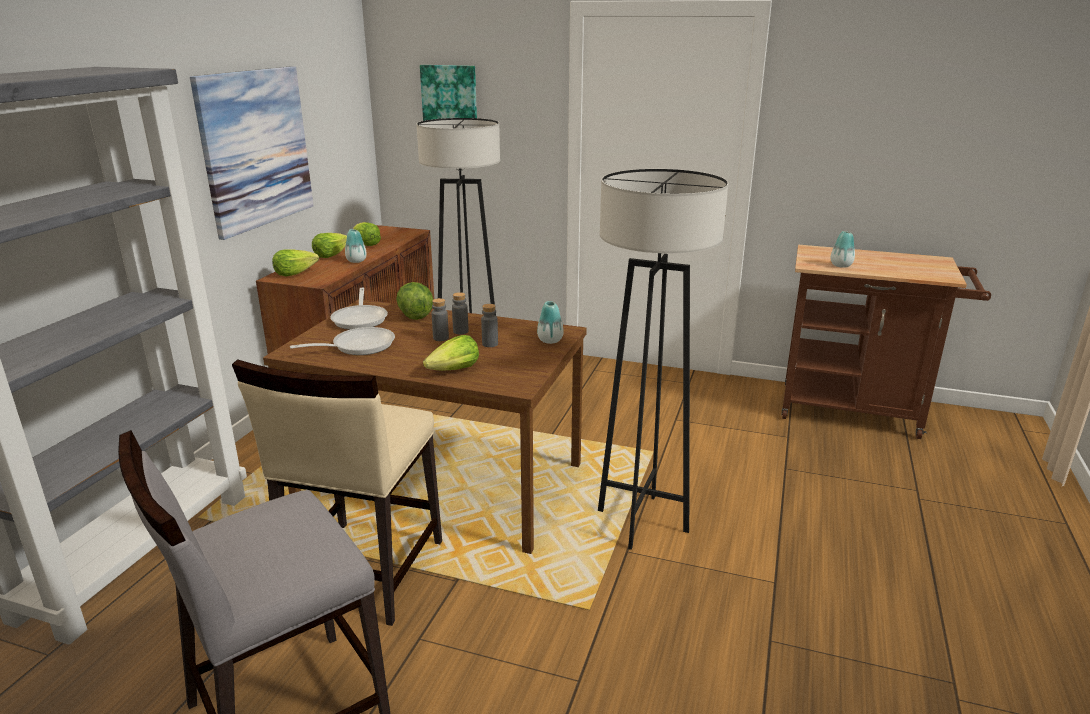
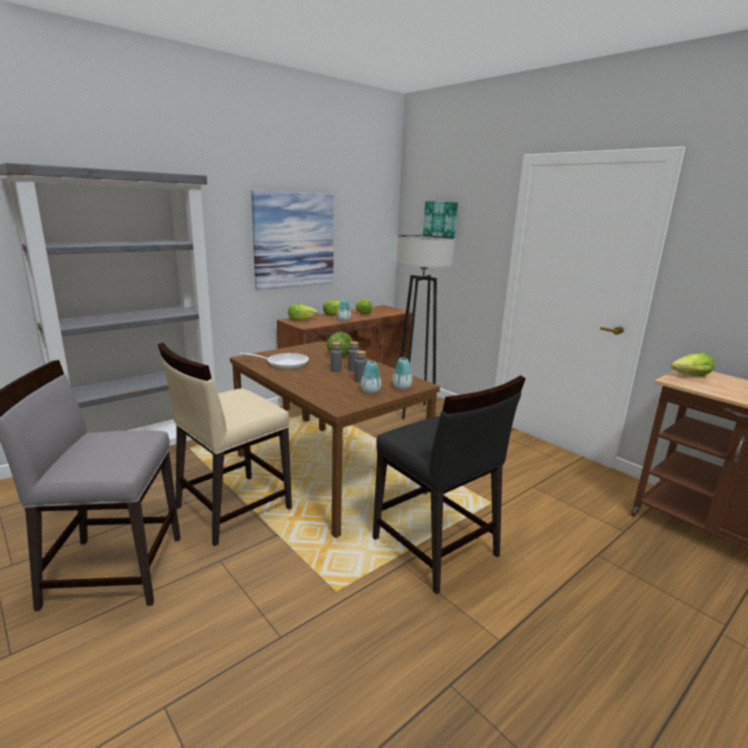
camera: 30 degrees right, 5 degrees down
(360, 319) = (307, 350): frying pan -> none
(454, 370) = (316, 389): lettuce -> lettuce (690, 376)
(642, 521) = (435, 548): grey floor lamp -> black chair
(841, 265) = (706, 386): vase -> vase (370, 391)

